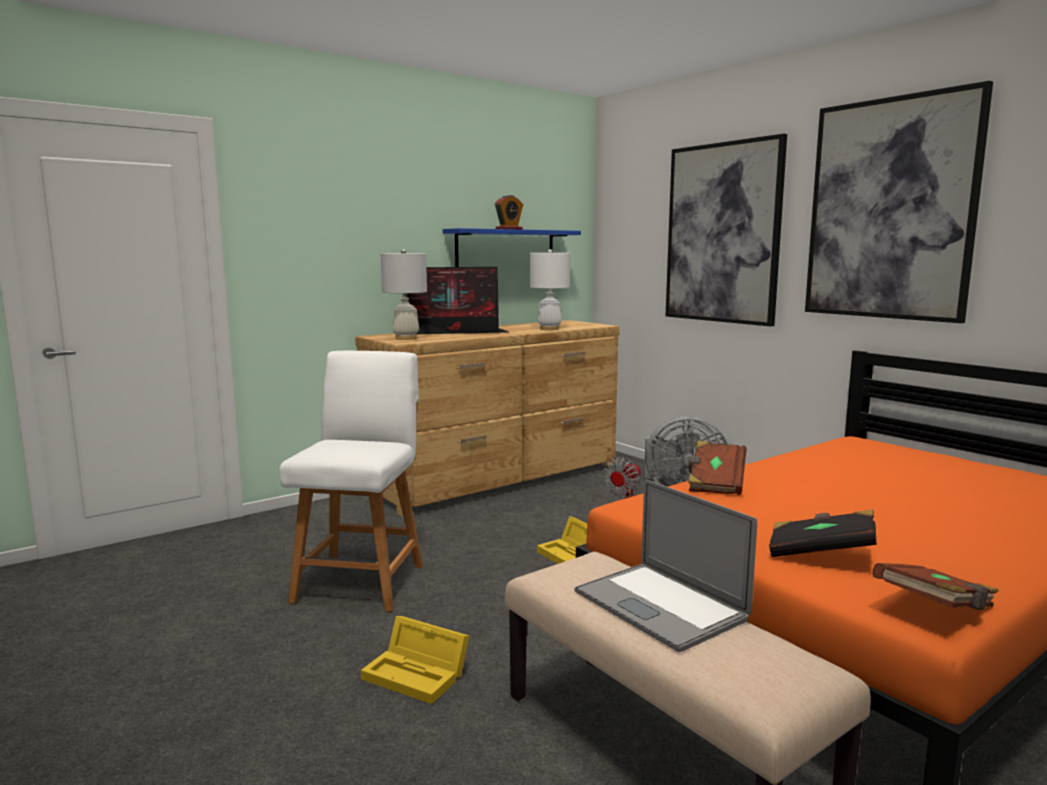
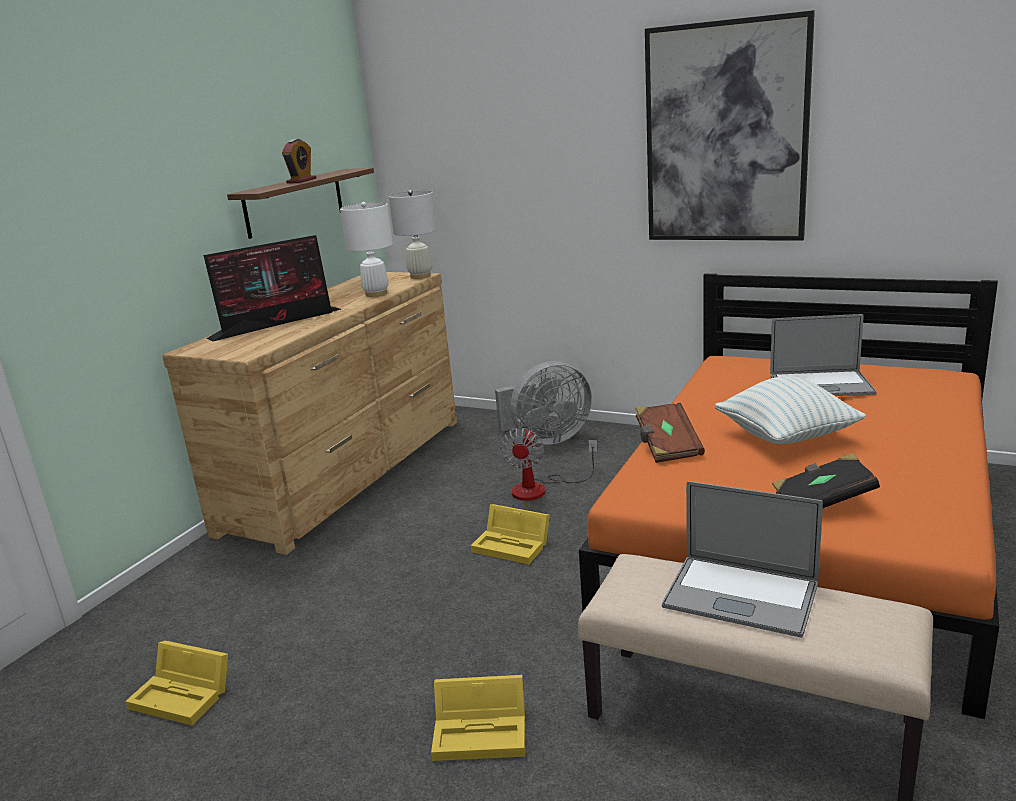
camera: 25 degrees left, 10 degrees up
(251, 579) = (184, 695): none -> yellow storage box
(361, 581) = (320, 650): white chair -> none
(406, 338) = (238, 347): white table lamp -> white table lamp (420, 276)
(505, 248) = (294, 202): blue shelf -> brown shelf
(722, 233) = (544, 161): picture -> none
(848, 502) = (786, 438): none -> pillow
(935, 609) = (943, 531): brown book -> none
(939, 473) = (821, 385): none -> laptop

